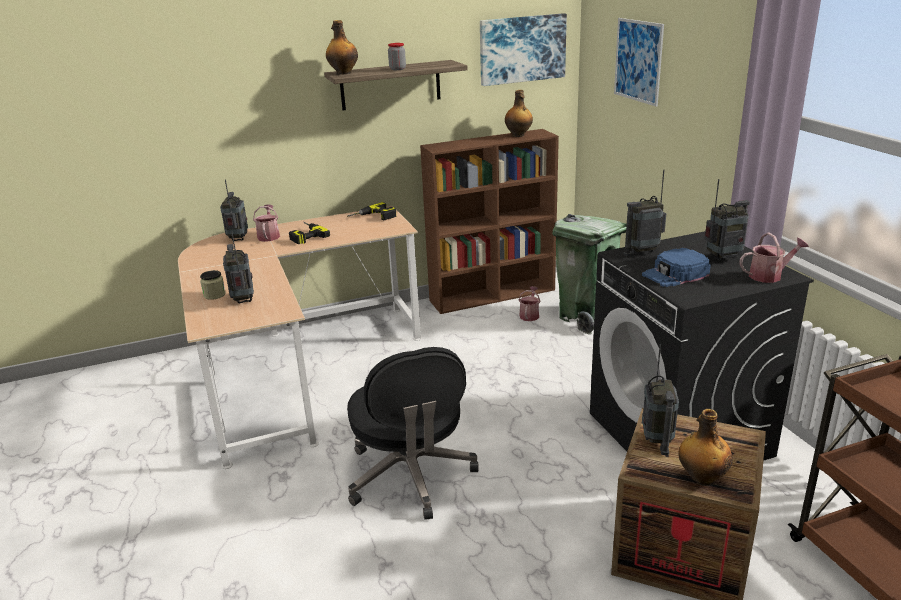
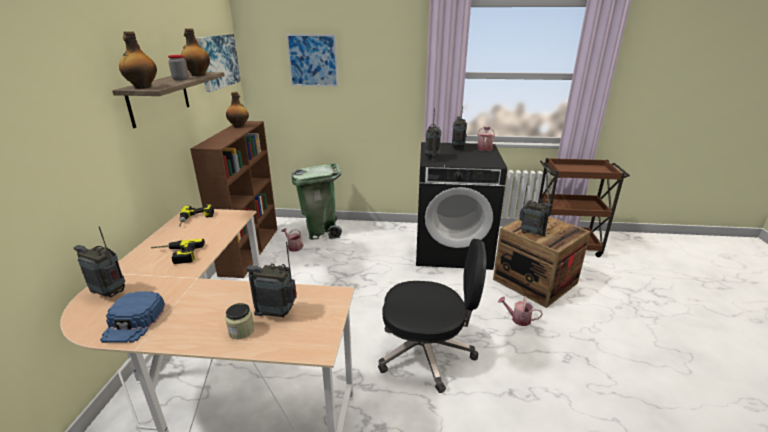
camera: 65 degrees left, 0 degrees up
(269, 236) = (139, 274): watering can -> watering can (518, 319)
(675, 274) = (466, 159): blue cap -> blue cap (134, 322)
(702, 478) = (564, 234): bottle -> bottle (198, 75)

